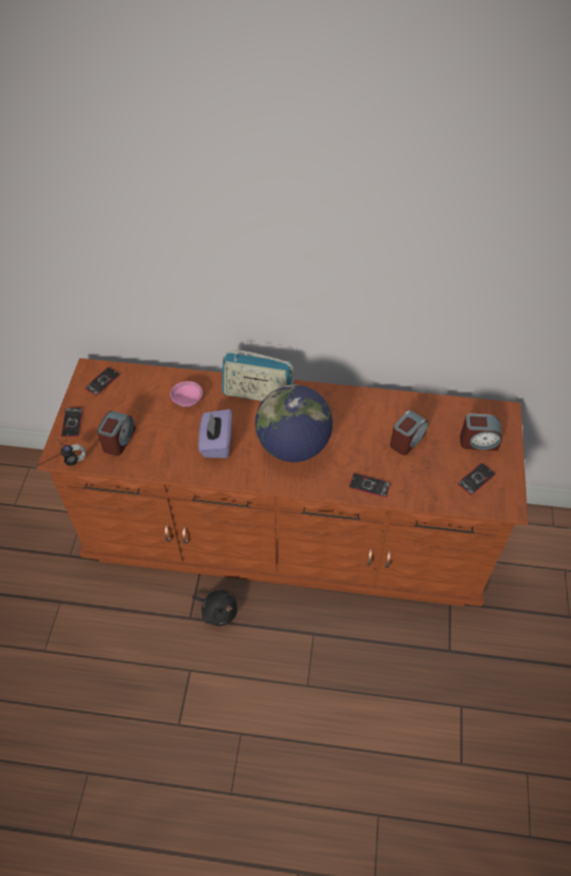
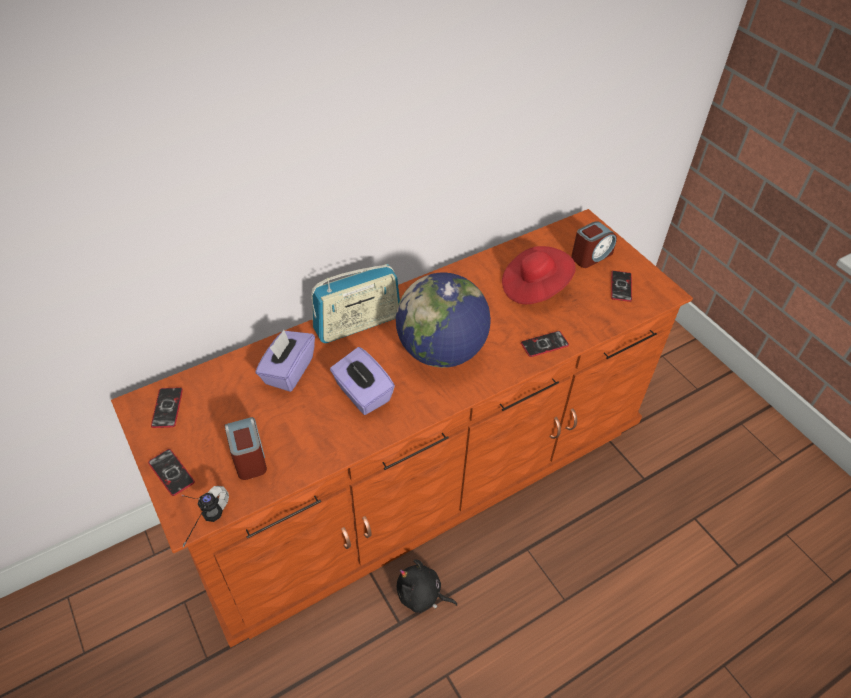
camera: 40 degrees left, 5 degrees down
(187, 400) = (288, 371): pink bowl -> purple tissue box
(218, 611) = (421, 595): black plush toy -> black plush toy turned 150 degrees counterclockwise
(407, 440) = (534, 287): alarm clock -> red hat

